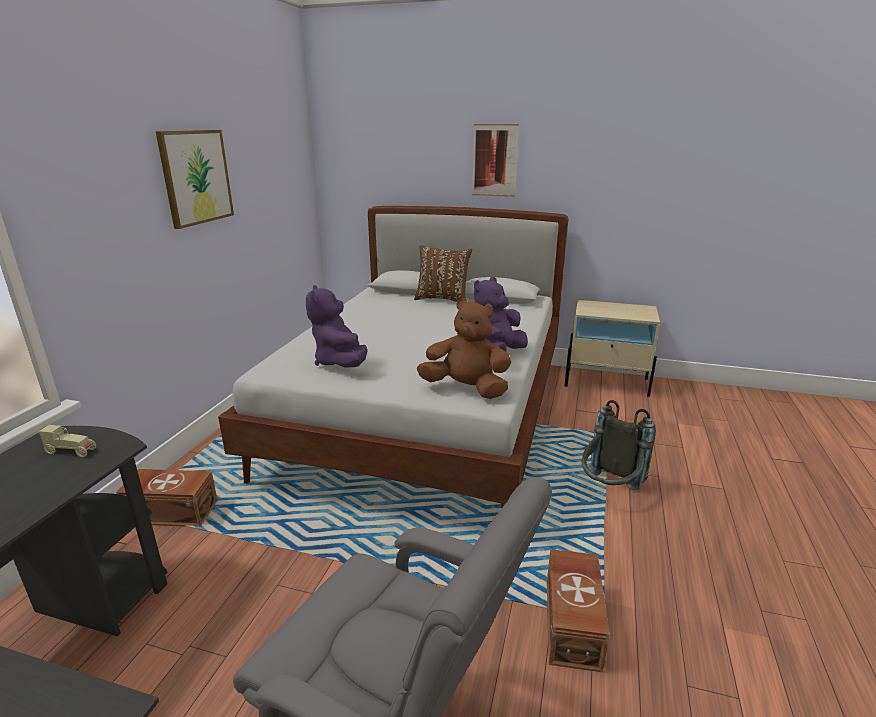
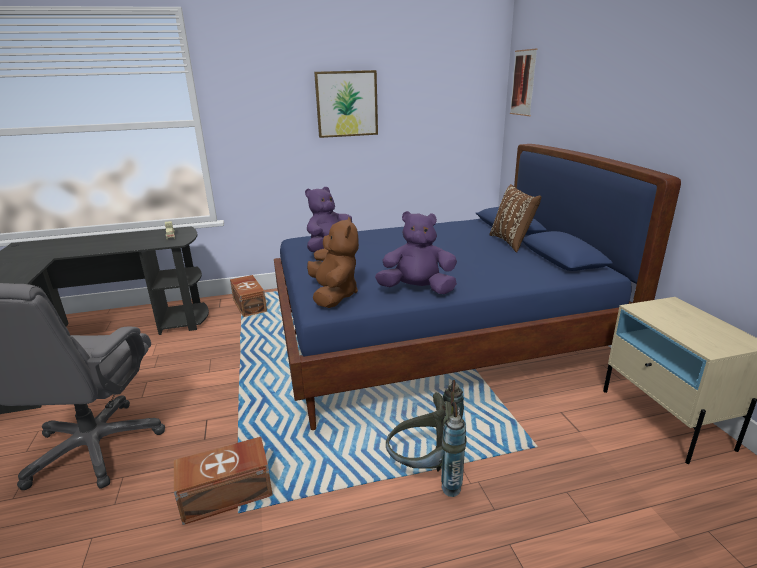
camera: 60 degrees right, 0 degrees up
(426, 416) = (436, 338): white bed -> blue bed
(494, 160) = (623, 101): picture -> picture (523, 83)

